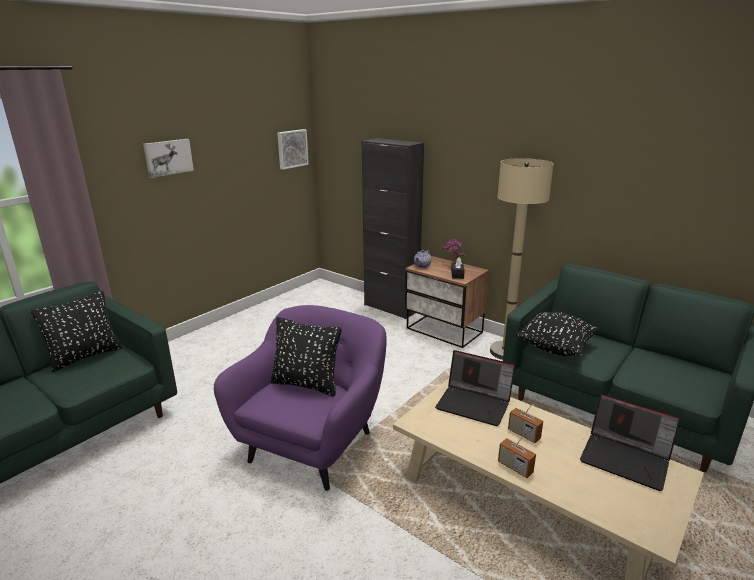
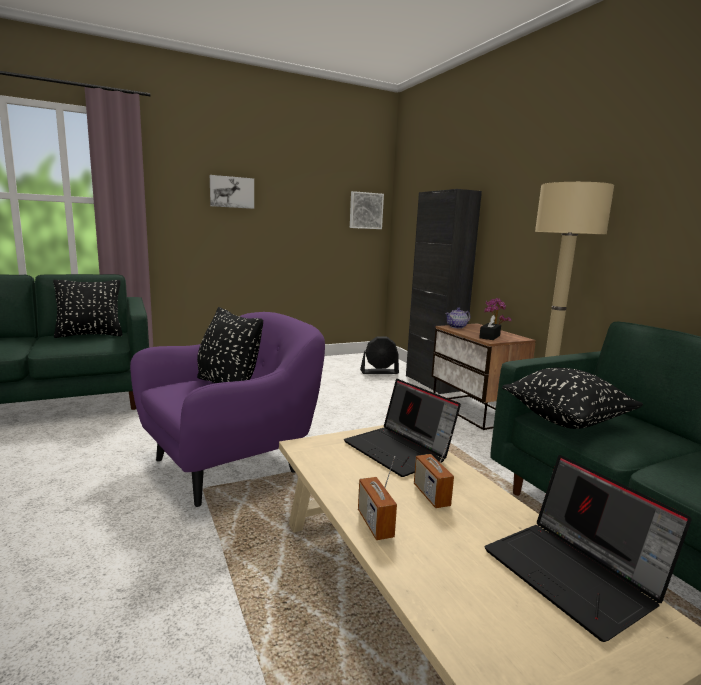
camera: 25 degrees right, 10 degrees down
(339, 306) = (379, 372): none -> black fan

